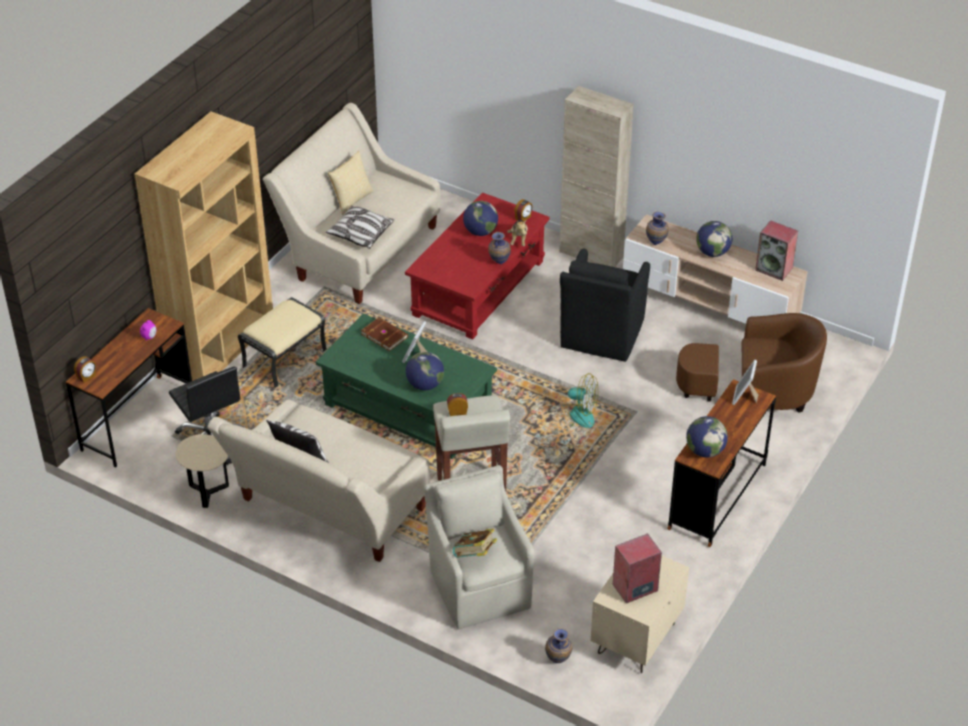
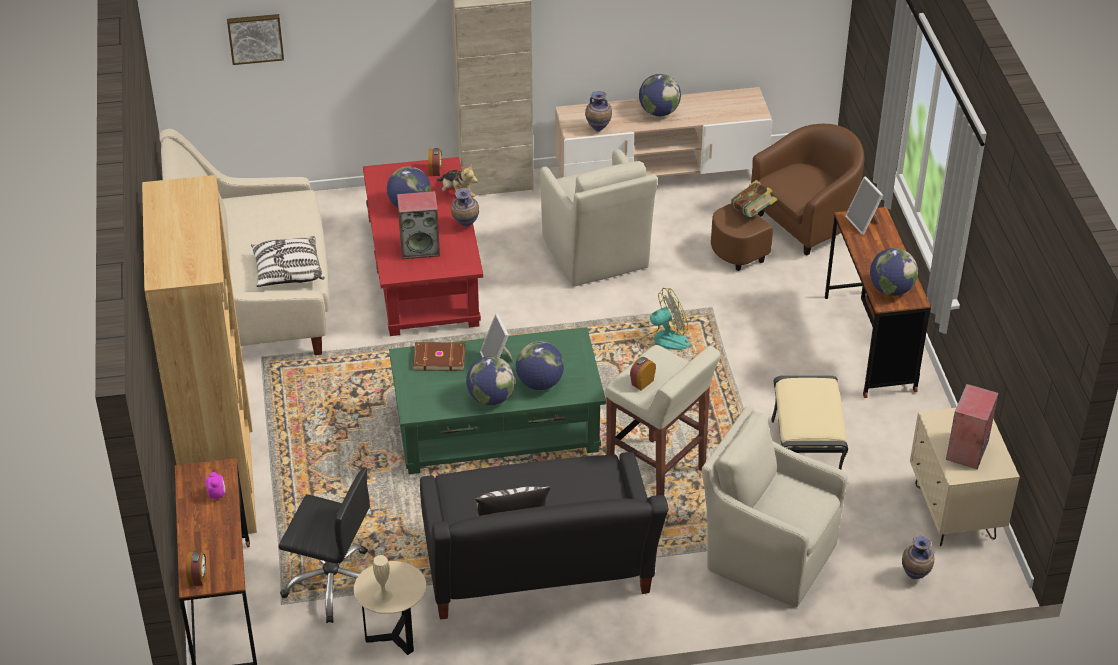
camera: 40 degrees left, 0 degrees up
(192, 455) = (383, 595): none -> beige vase
(284, 359) = (309, 454): beige ottoman -> beige ottoman (806, 453)
(327, 511) = (539, 577): beige sofa -> black sofa
(351, 200) = (234, 242): pillow -> none
(385, 377) = (491, 398): none -> globe
(443, 65) = (255, 37): none -> picture
(474, 555) = (790, 513): book -> book (753, 213)
(601, 335) = (596, 255): black armchair -> beige armchair
(774, 269) = (730, 99): speaker -> speaker (420, 248)

